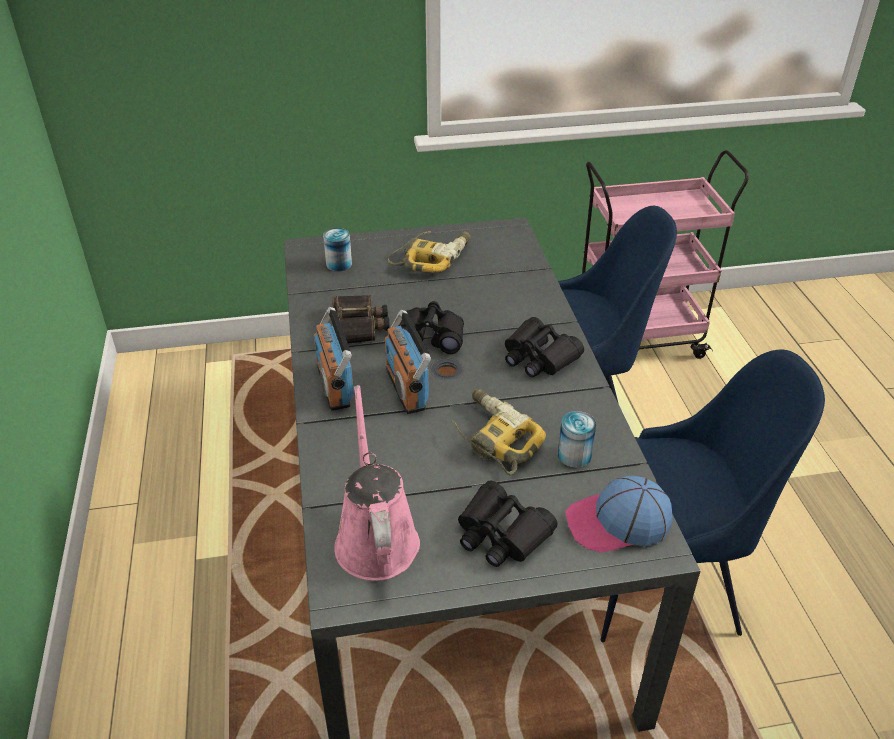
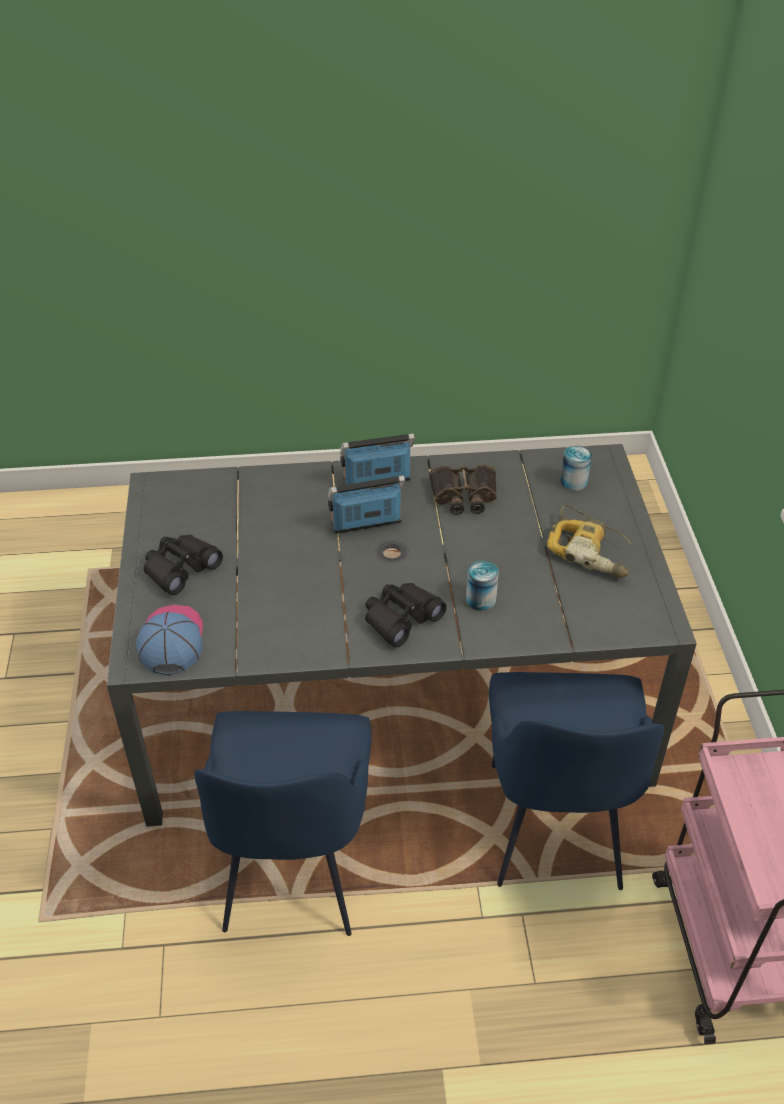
camera: 95 degrees right, 5 degrees up
(375, 538) = (197, 502): pink watering can -> none
(430, 337) = (441, 542): black binoculars -> none
(493, 439) = (289, 574): power drill -> none
(574, 455) = (256, 625): can -> can (481, 599)

